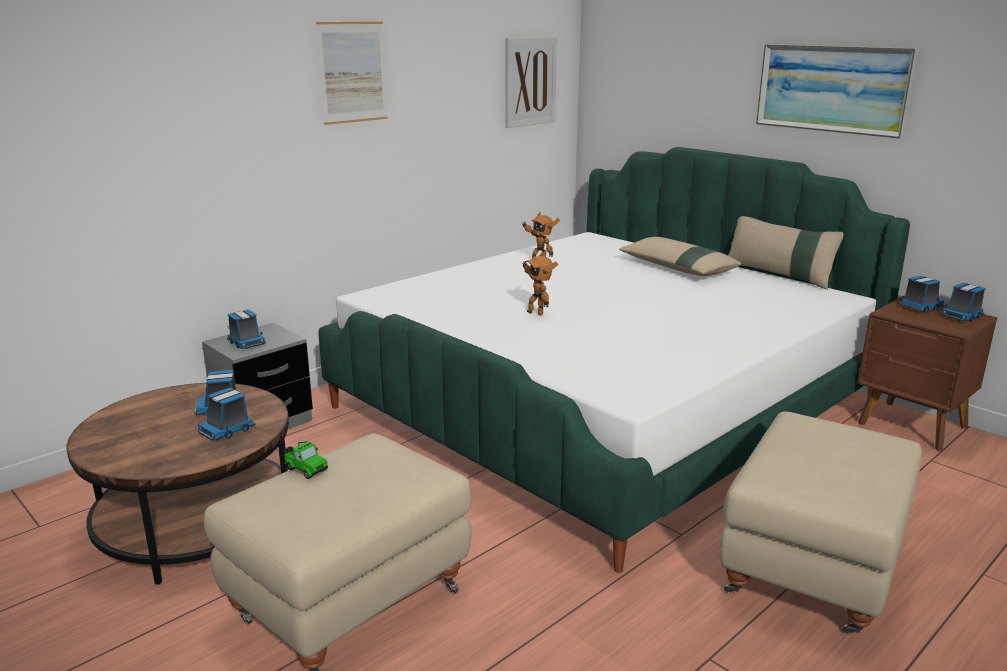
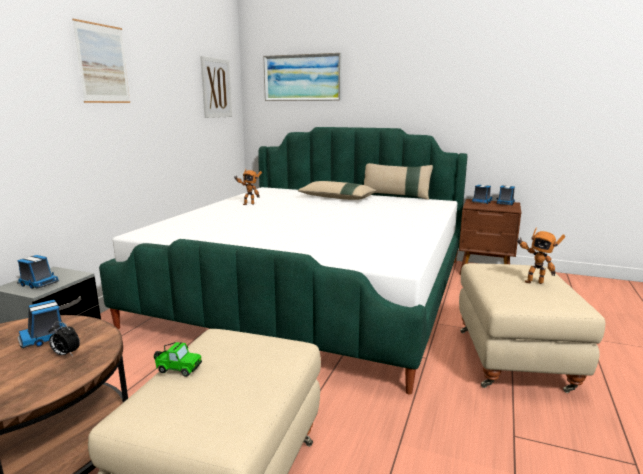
camera: 25 degrees left, 5 degrees down
(228, 430) = (65, 354): toy truck -> alarm clock
(536, 312) = (278, 228): toy robot -> toy robot (533, 282)
(832, 88) = (413, 83): picture -> picture (302, 77)

